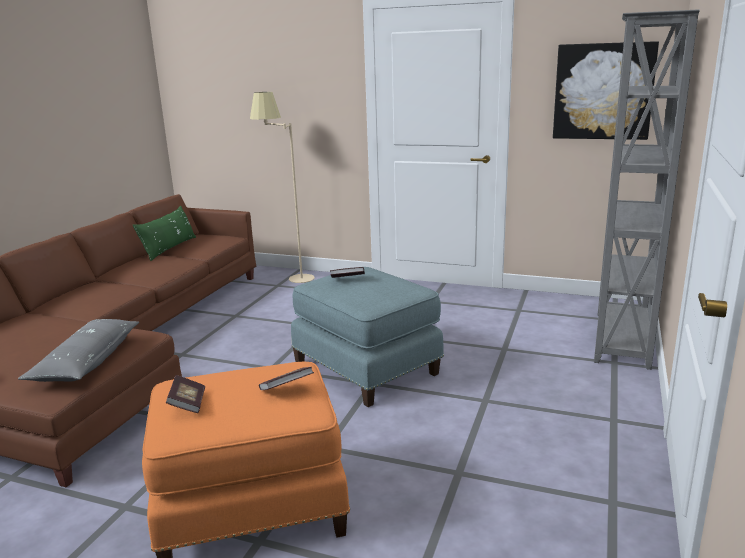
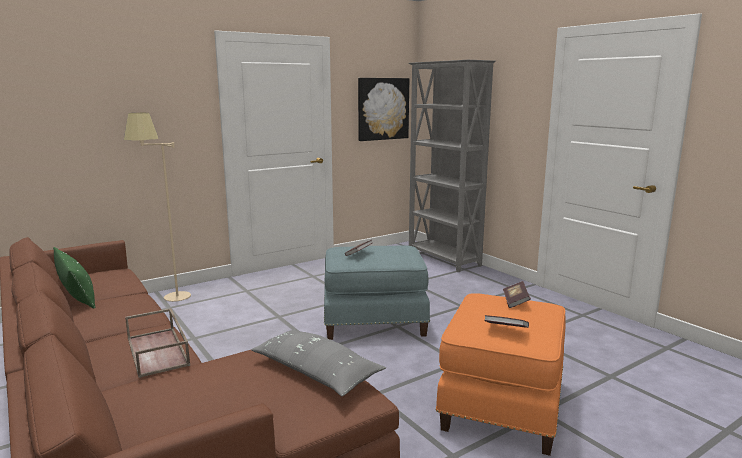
camera: 55 degrees left, 5 degrees down
(90, 303) = (158, 351): none -> brown tray

